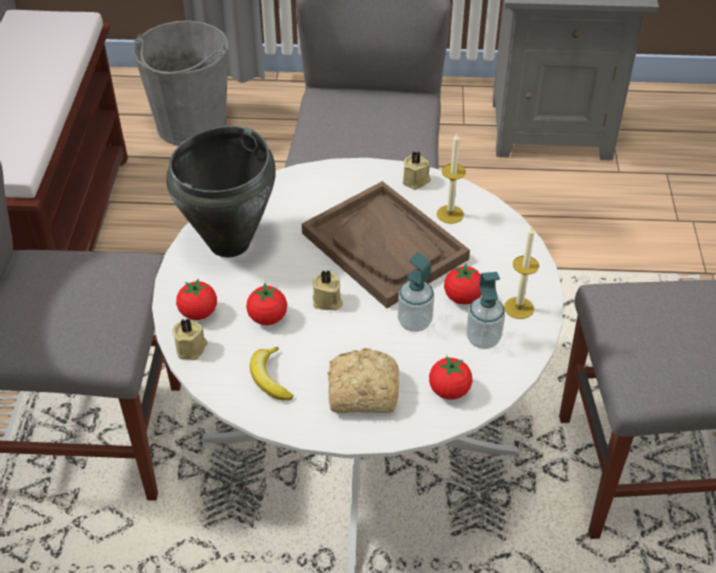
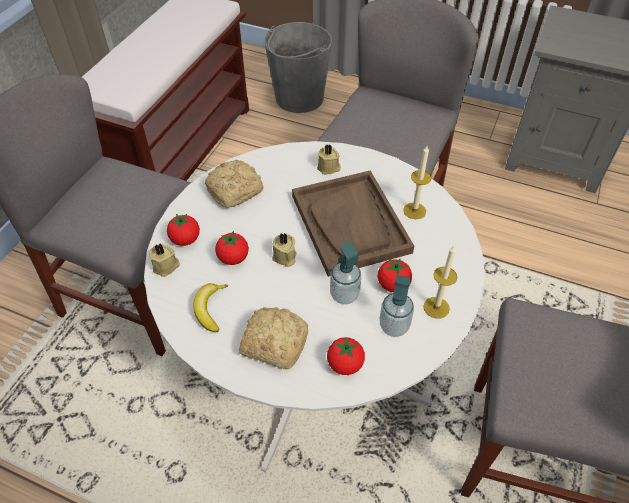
camera: 20 degrees right, 5 degrees up
(230, 243) = (236, 190): black cooking pot -> bread
(416, 181) = (400, 176): beige candle -> beige candle (329, 168)

